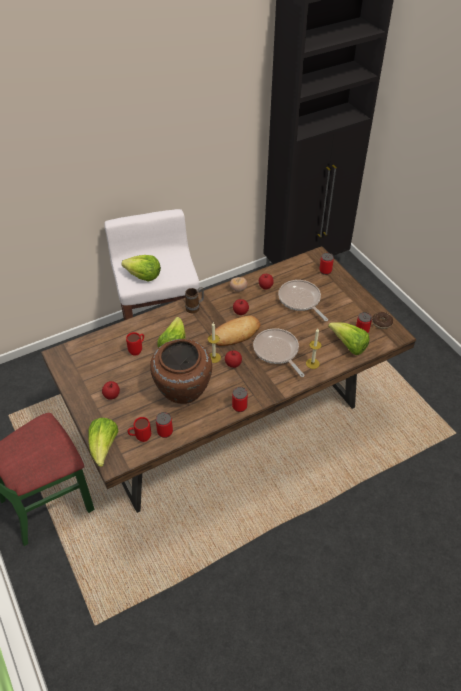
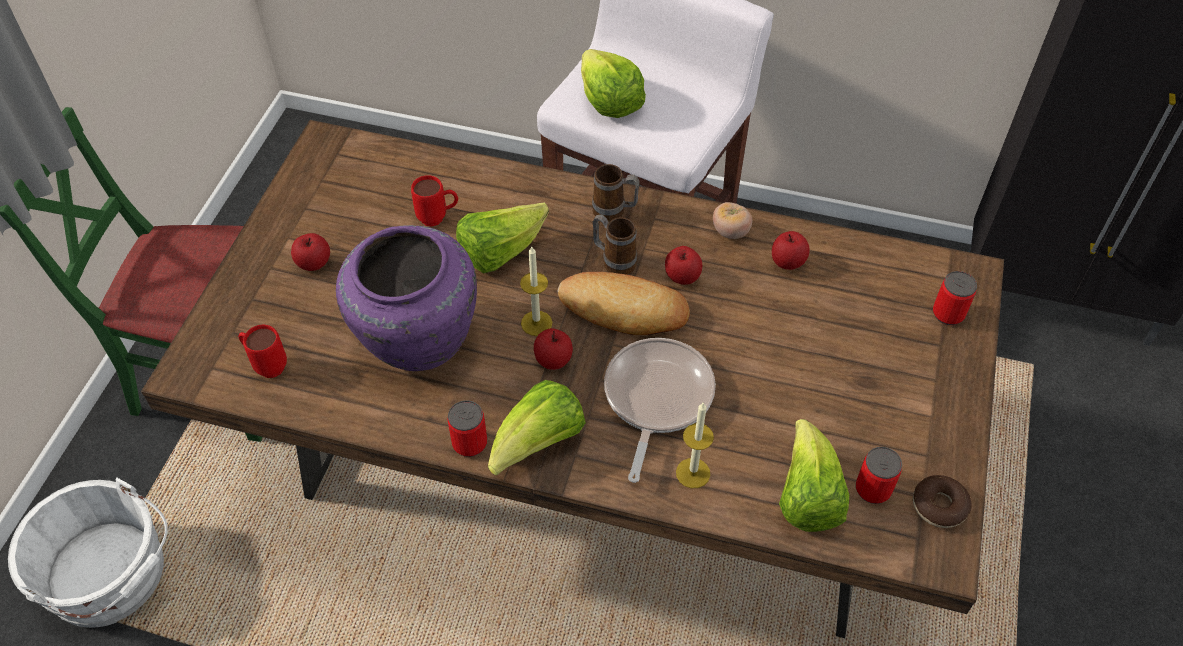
camera: 45 degrees right, 5 degrees up
(93, 603) = (112, 577): none -> white bucket
(104, 448) = (202, 338): lettuce -> lettuce (538, 444)
(165, 432) = (310, 386): can -> none
(182, 392) = (416, 342): brown vase -> purple vase
(214, 322) = (614, 261): none -> mug
(300, 300) = (822, 336): frying pan -> none

